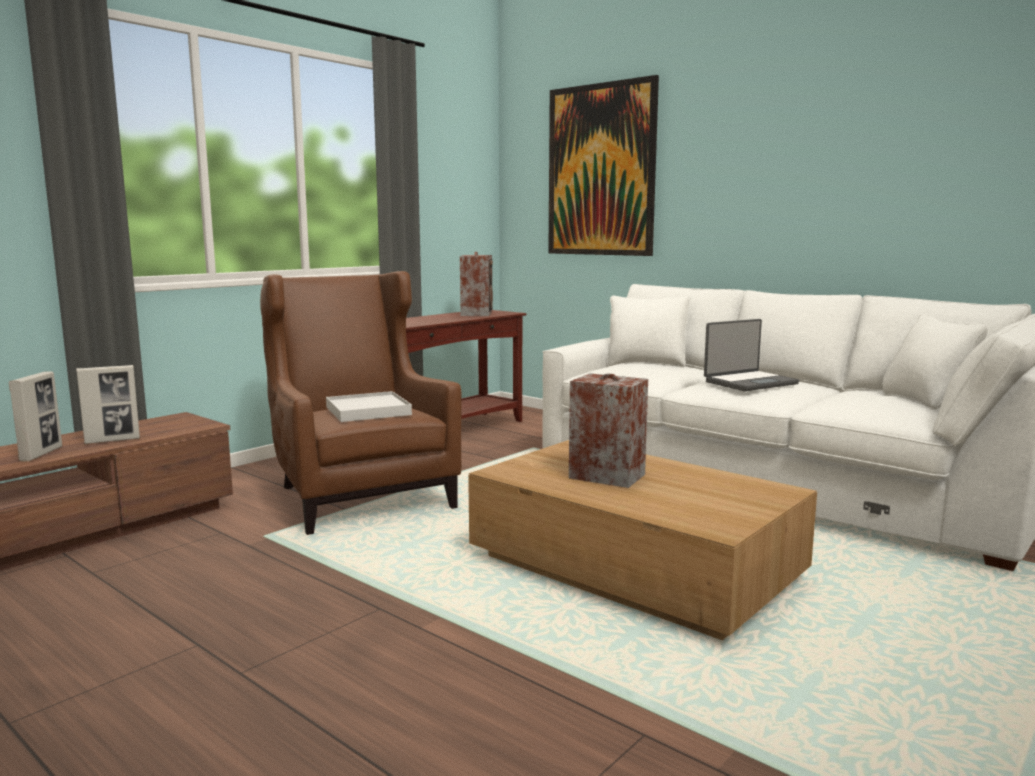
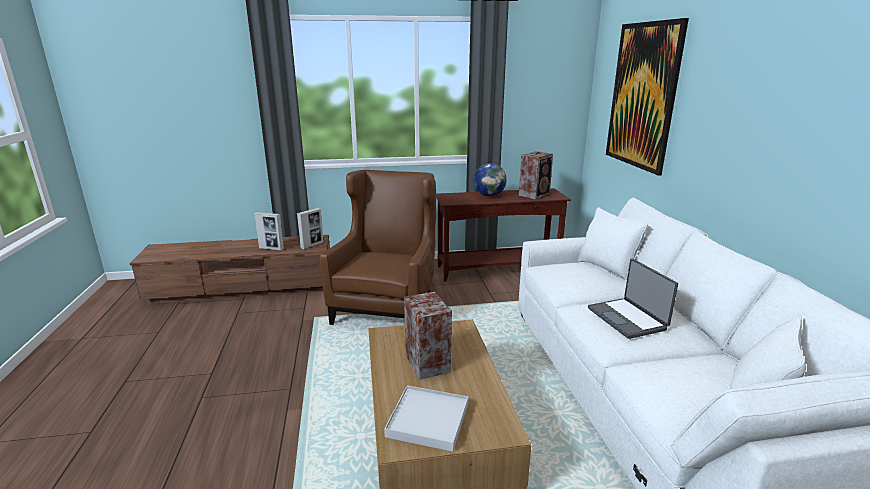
camera: 40 degrees right, 10 degrees up
(41, 454) = (238, 250): picture frame -> picture frame (312, 245)
(368, 411) = (378, 263): white tray -> white tray (428, 420)
(425, 319) = (489, 195): none -> globe
(749, 382) = (627, 318): laptop -> laptop turned 60 degrees clockwise

